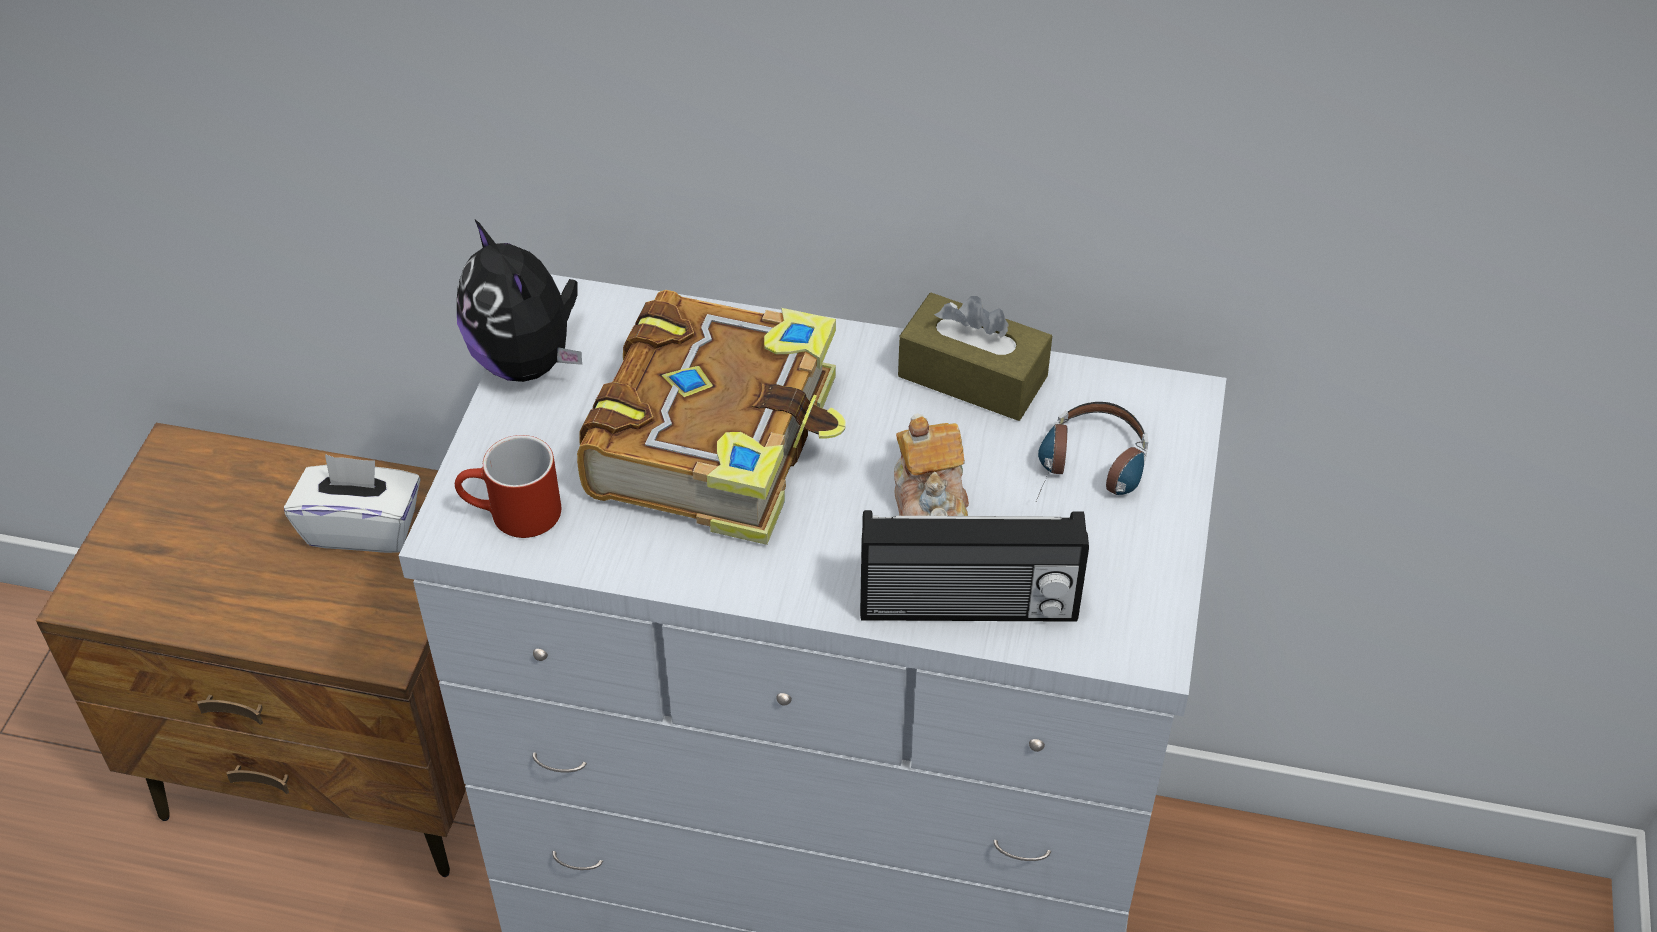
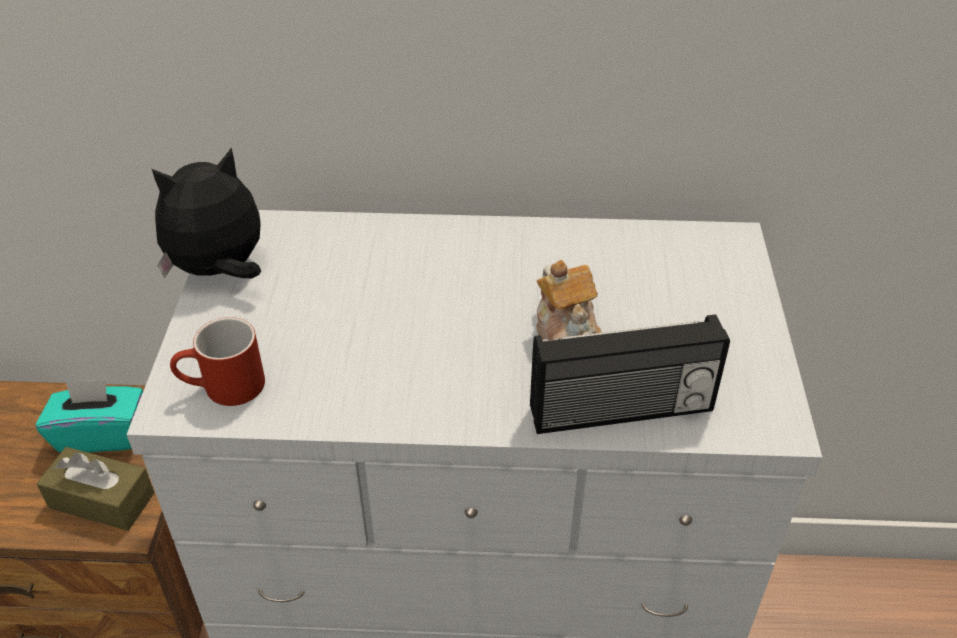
camera: 10 degrees left, 5 degrees down
(363, 527) = (101, 434): white tissue box -> turquoise tissue box
(527, 361) = (220, 270): plush toy -> plush toy turned 105 degrees clockwise
(718, 439) = (385, 309): book -> none
(972, 376) = (572, 242): brown tissue box -> brown tissue box (102, 500)
(1089, 473) = (683, 299): headphones -> none

